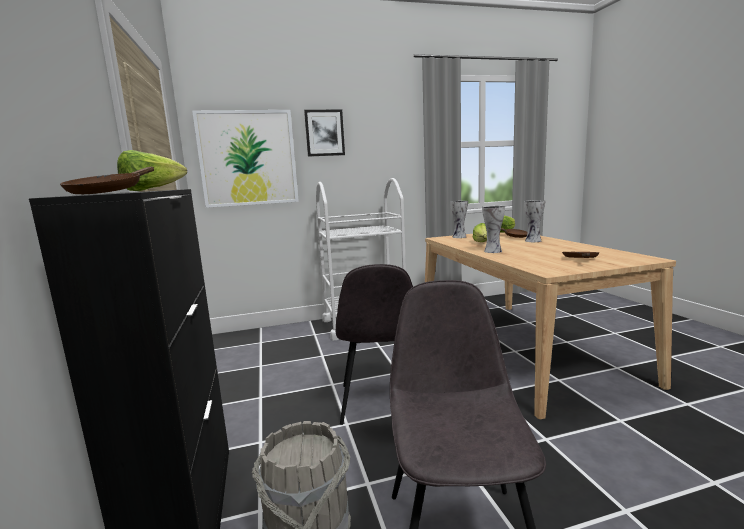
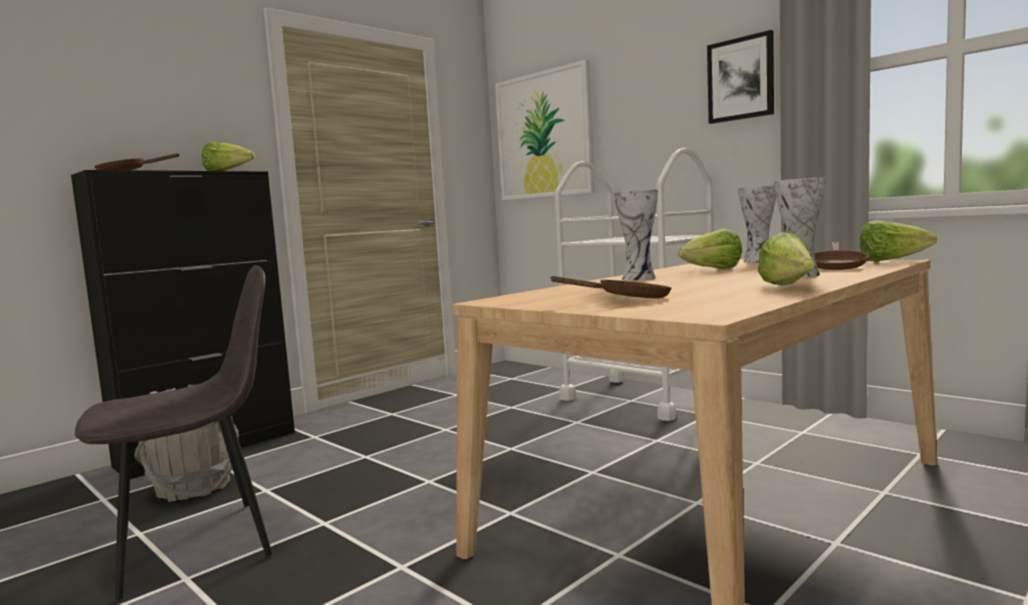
camera: 60 degrees right, 5 degrees down
(324, 133) = (630, 85): picture -> picture (741, 79)
(381, 403) = (421, 459): grey chair -> none
(574, 246) = (789, 287): none -> lettuce

